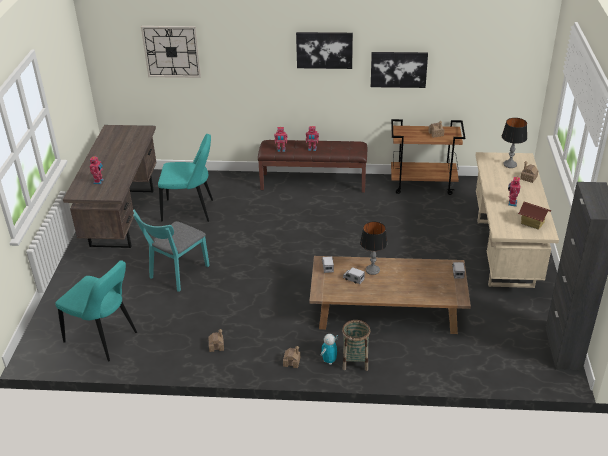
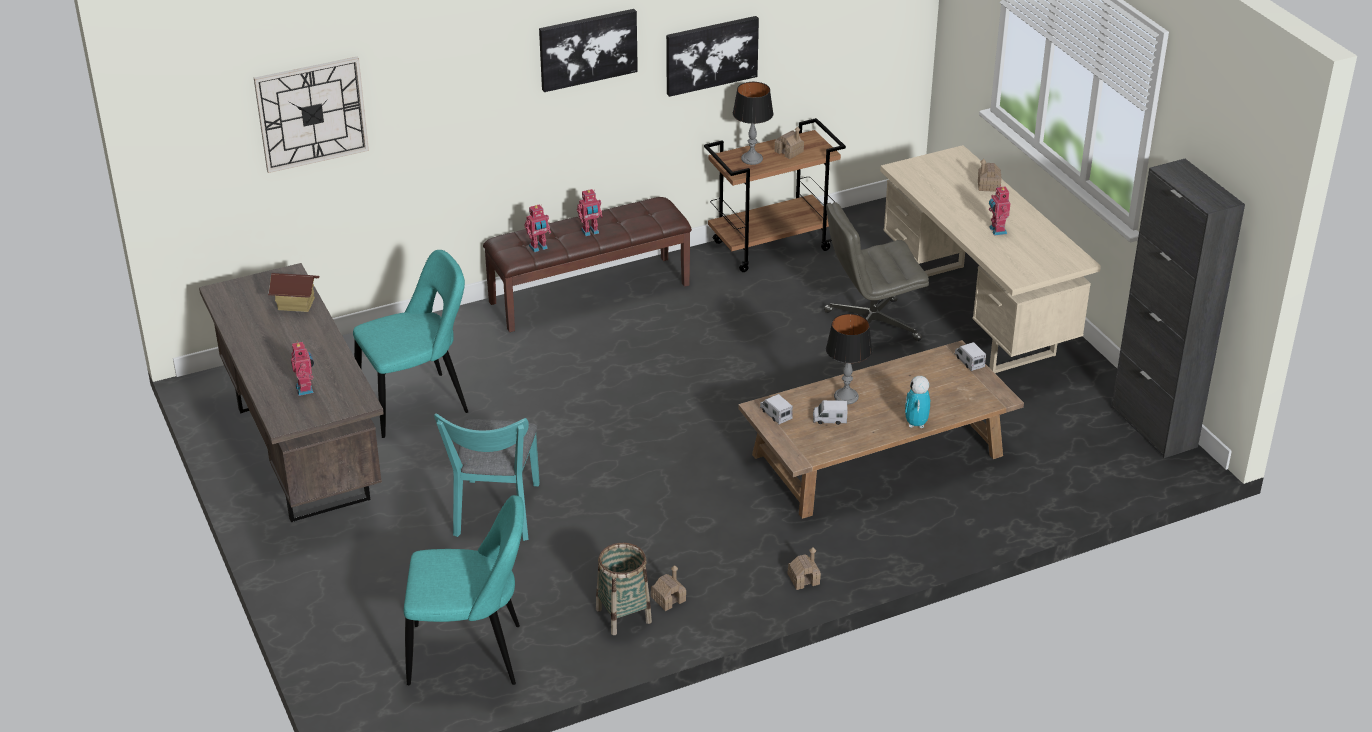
camera: 30 degrees left, 0 degrees up
(329, 361) = (856, 557): toy robot -> toy robot (916, 424)
(355, 361) = (893, 544): basket -> basket (623, 615)
(441, 240) = (870, 326): none -> grey office chair
(510, 164) = (946, 172): table lamp -> table lamp (752, 159)
(532, 223) = (1048, 252): toy house -> toy house (296, 304)

